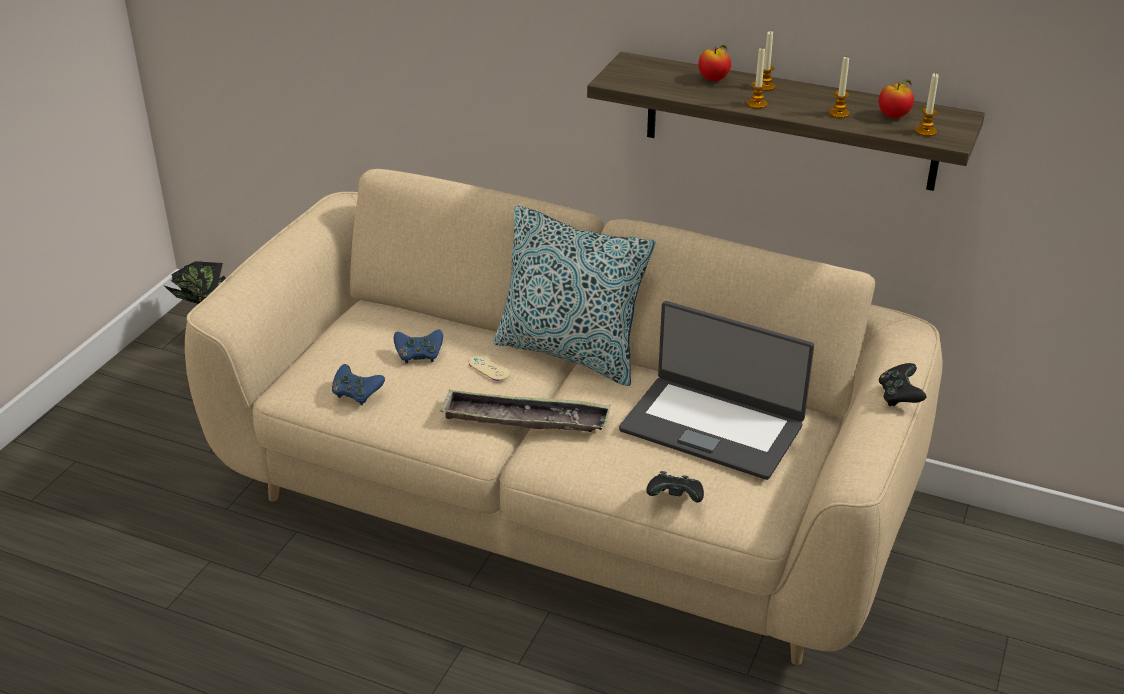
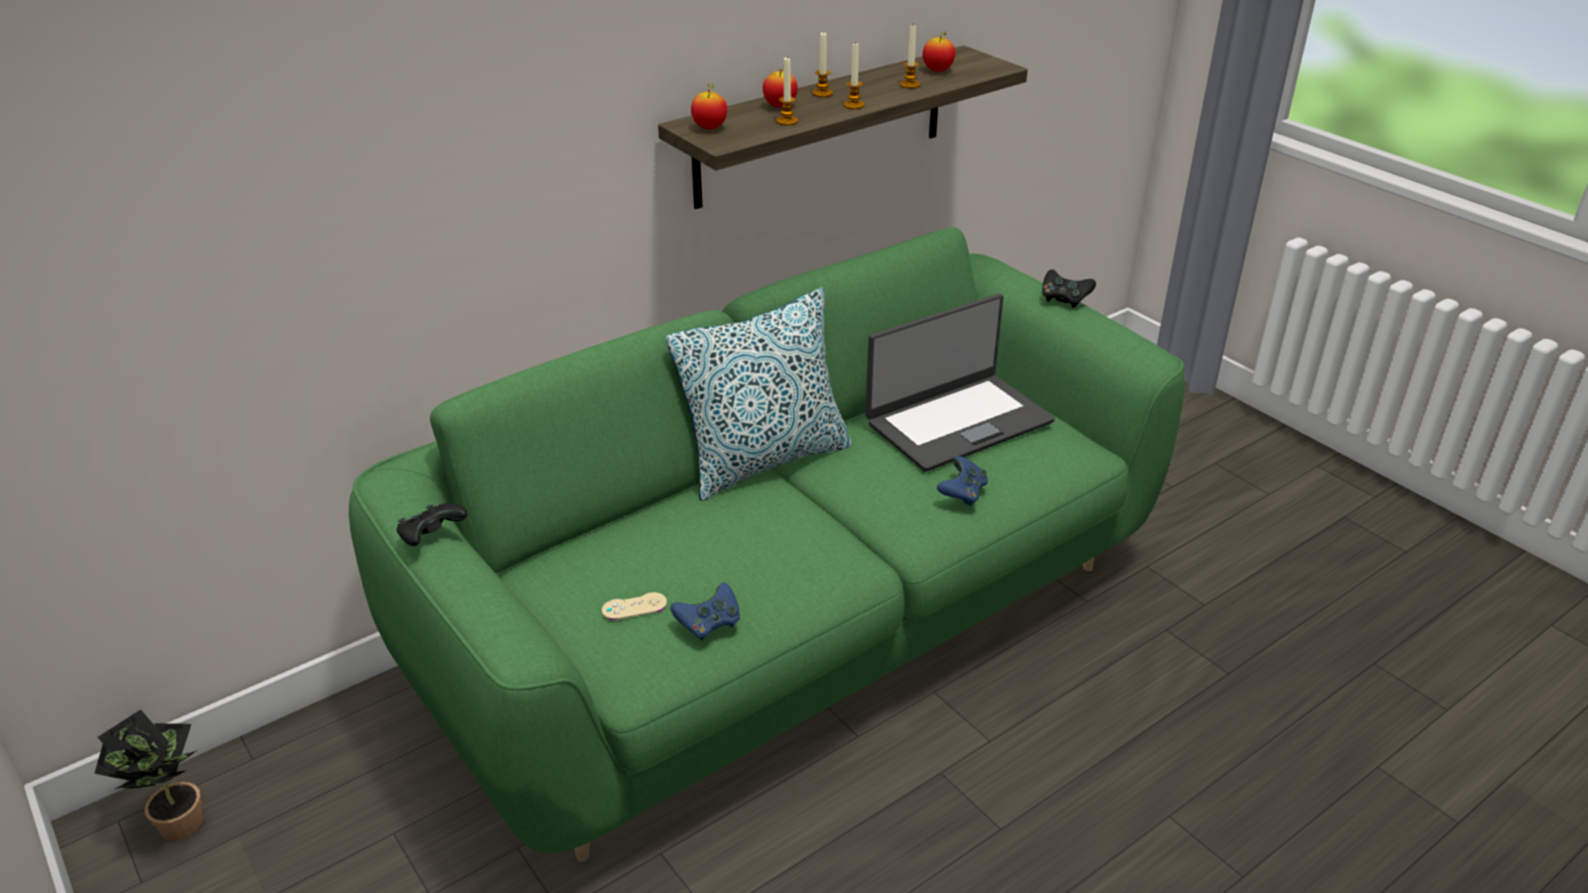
camera: 60 degrees left, 0 degrees up
(419, 356) = (682, 554): blue game controller -> blue game controller (962, 494)
(489, 368) = (750, 515): beige game controller -> beige game controller (634, 606)
(525, 419) = (856, 522): tray -> none
(561, 506) = (793, 624): beige sofa -> green sofa
(634, 69) = (710, 128): none -> apple
(675, 499) = (1041, 479): black game controller -> black game controller (431, 536)
(925, 131) = (977, 69): candle -> candle (787, 121)

